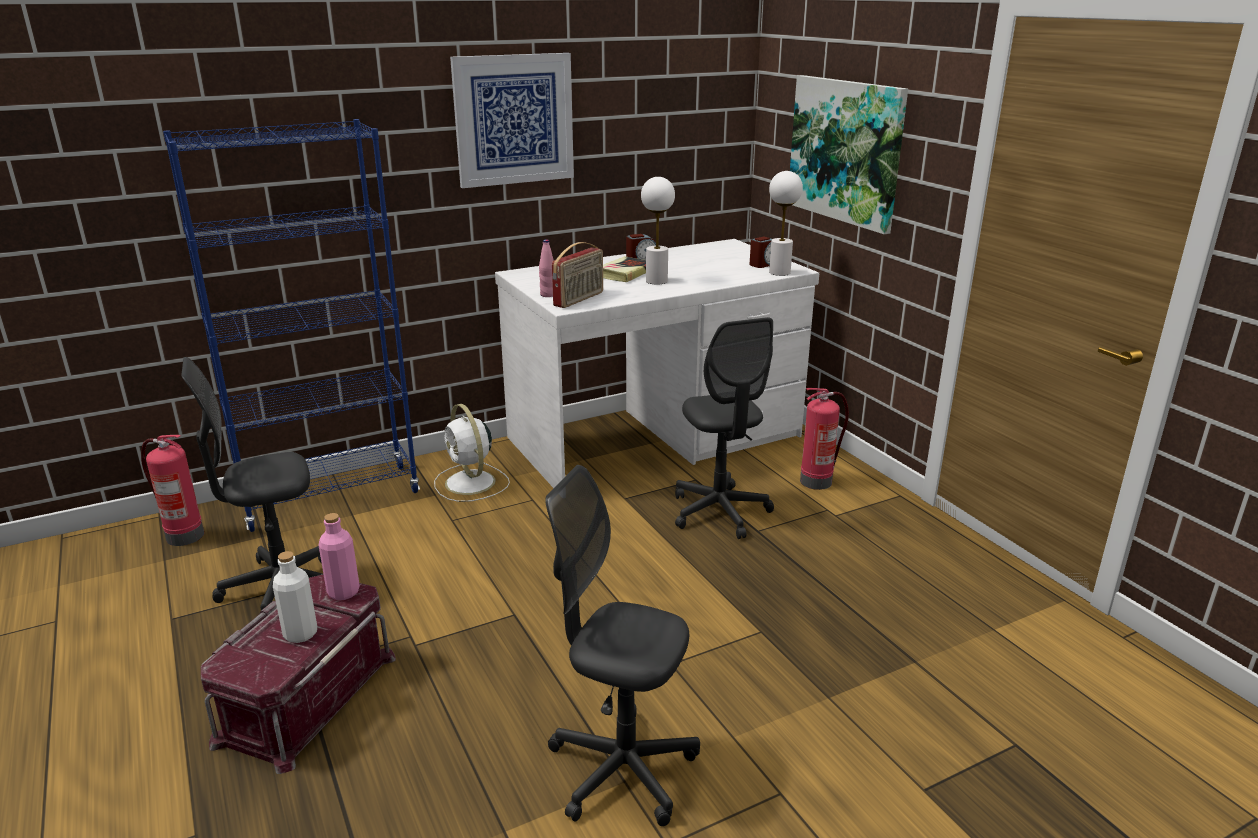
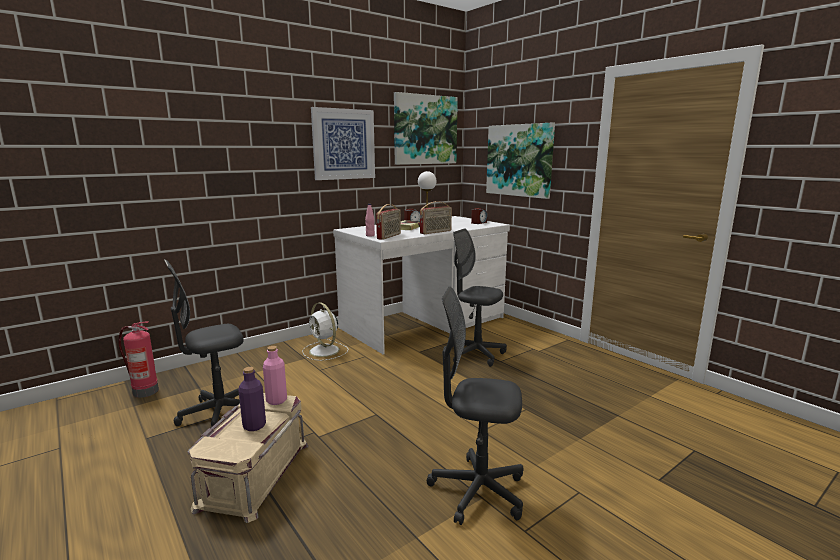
camera: 10 degrees left, 10 degrees down
(300, 634) = (254, 426): white bottle -> purple bottle
(305, 697) = (253, 473): red storage box -> beige storage box
(331, 497) = (239, 364): blue bookcase -> none
(668, 290) = (436, 232): none -> radio
(676, 80) = (425, 130): none -> picture
(720, 512) = (475, 354): grey office chair -> grey office chair turned 150 degrees clockwise
(779, 272) = (489, 225): white table lamp -> none
(817, 481) = (521, 336): fire extinguisher -> none

